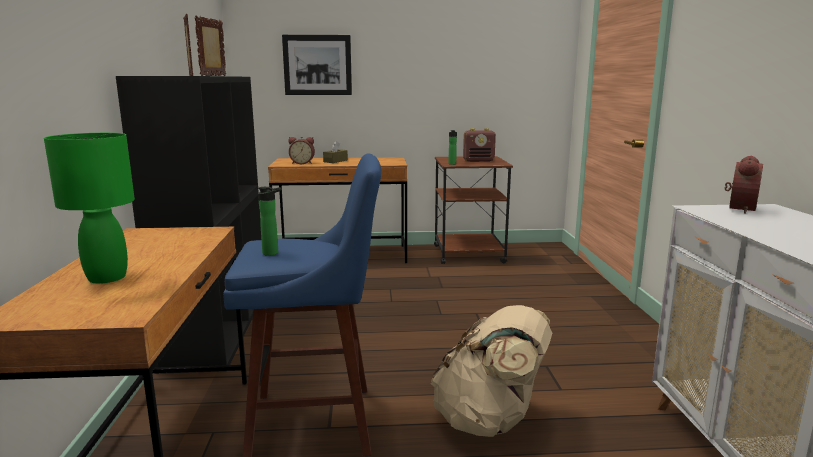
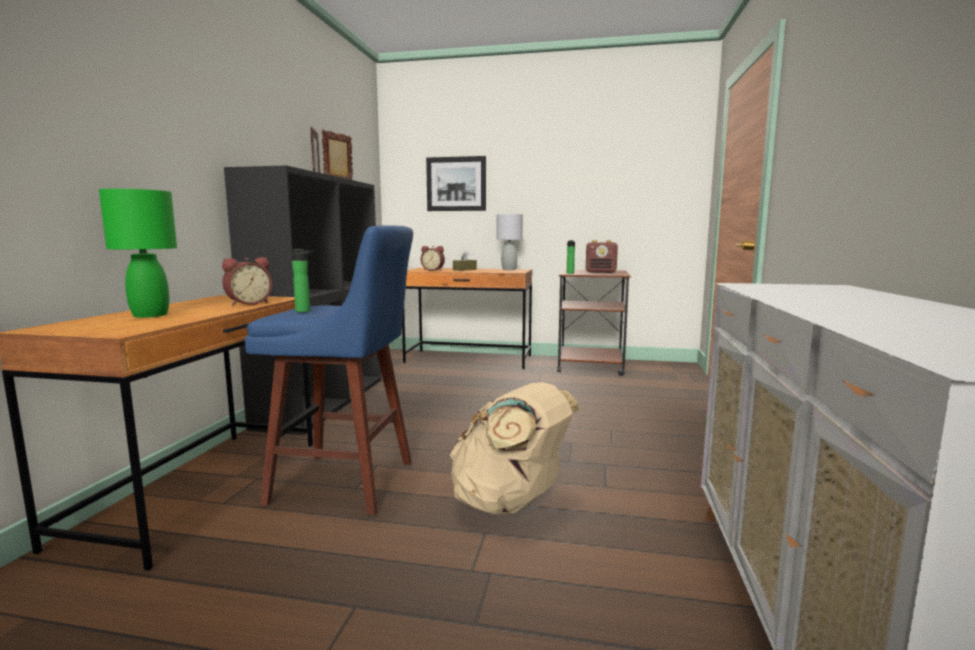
camera: 15 degrees right, 5 degrees down
(381, 159) = (508, 269): none -> grey table lamp
(738, 209) = (789, 285): alarm clock -> alarm clock (248, 303)

